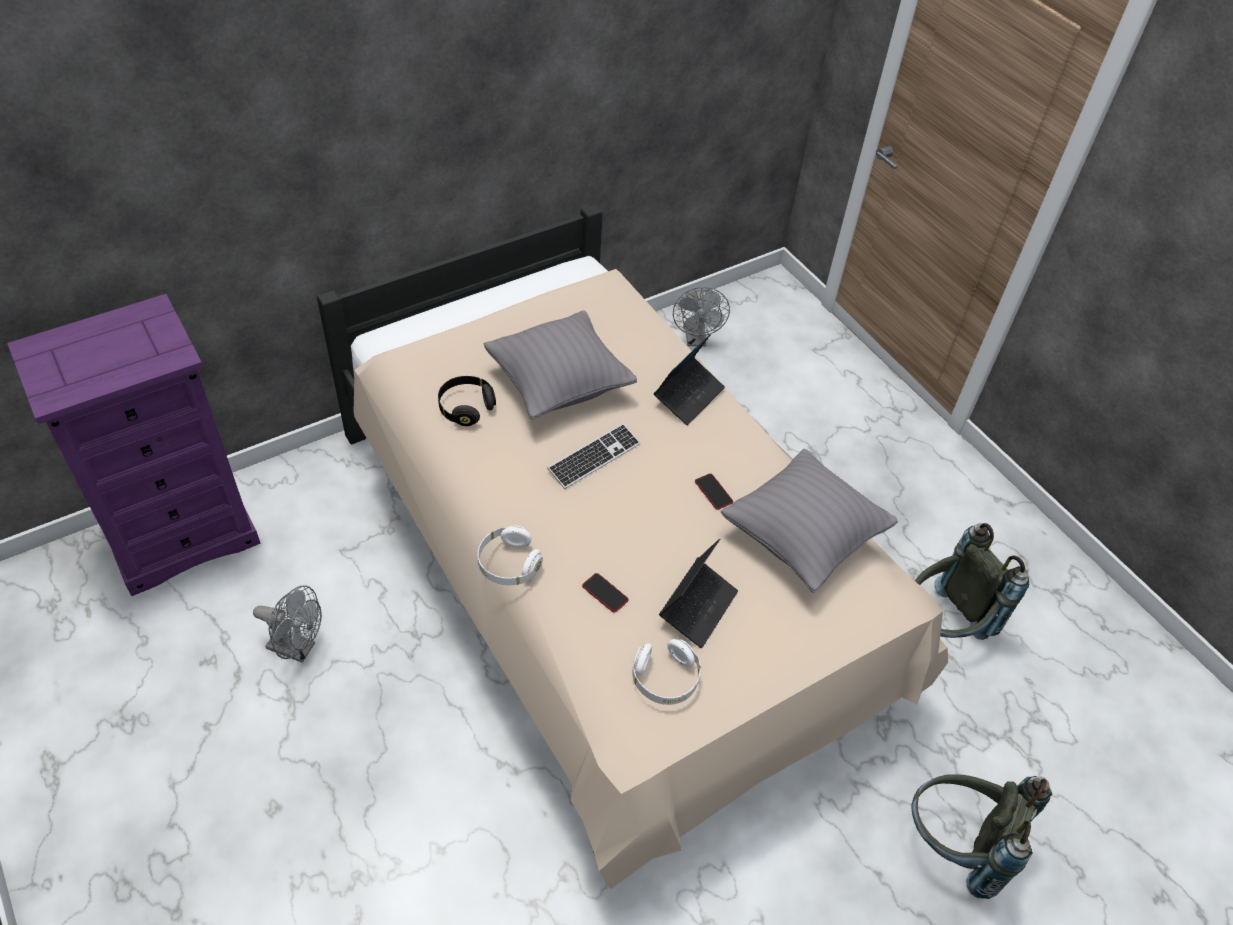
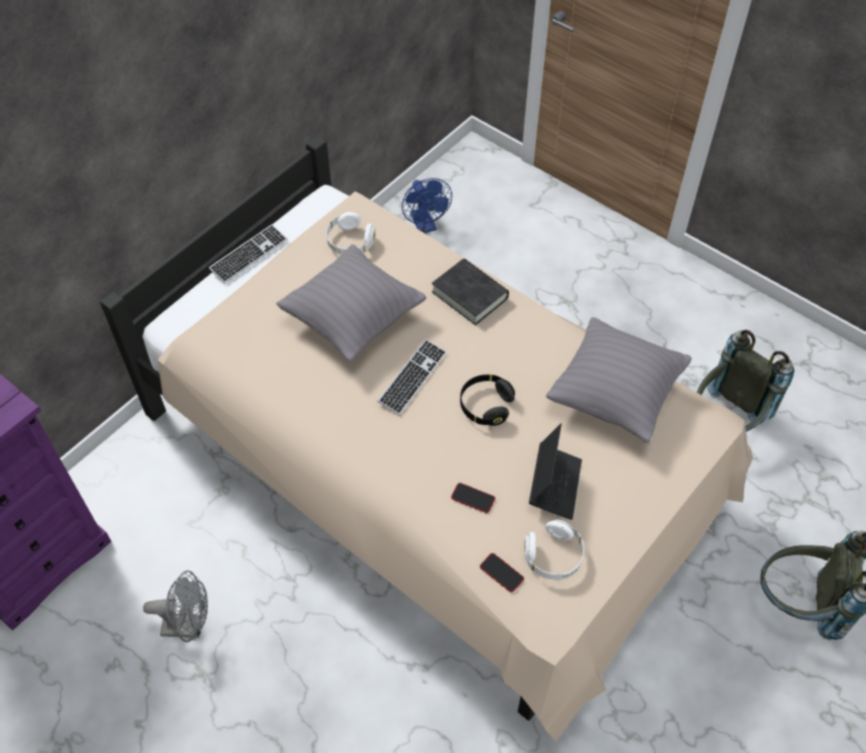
camera: 15 degrees left, 5 degrees up
(466, 408) = (280, 366): black headphones -> black headphones (485, 406)
(484, 298) = (249, 255): none -> keyboard
(508, 564) = (380, 500): white headphones -> white headphones (350, 242)
(688, 396) = (470, 295): laptop -> black book
(696, 340) = (425, 226): grey fan -> blue fan
(713, 492) = (526, 377): phone -> phone (501, 573)

